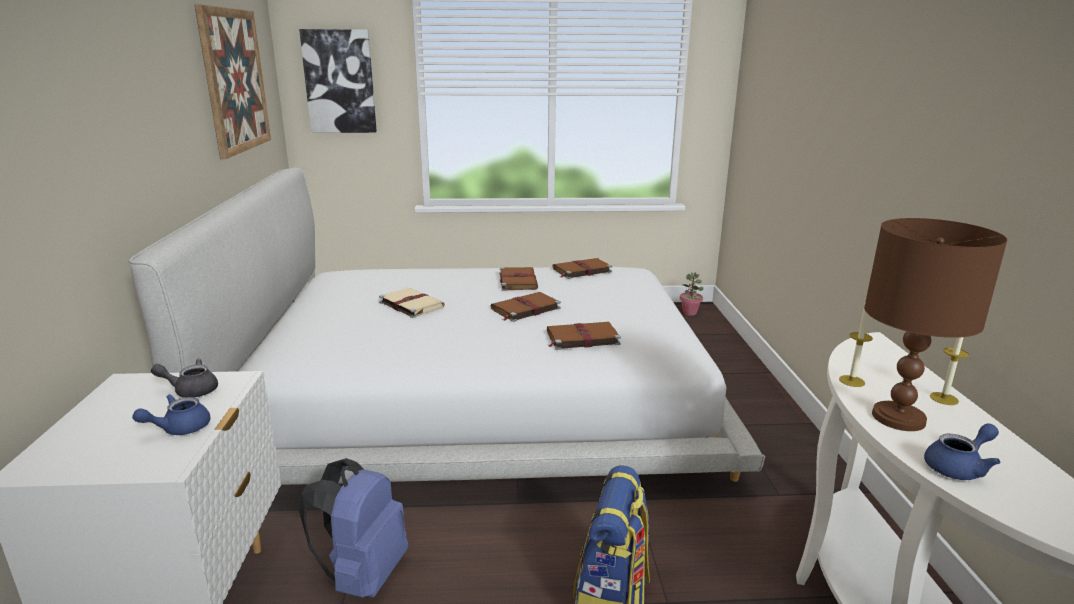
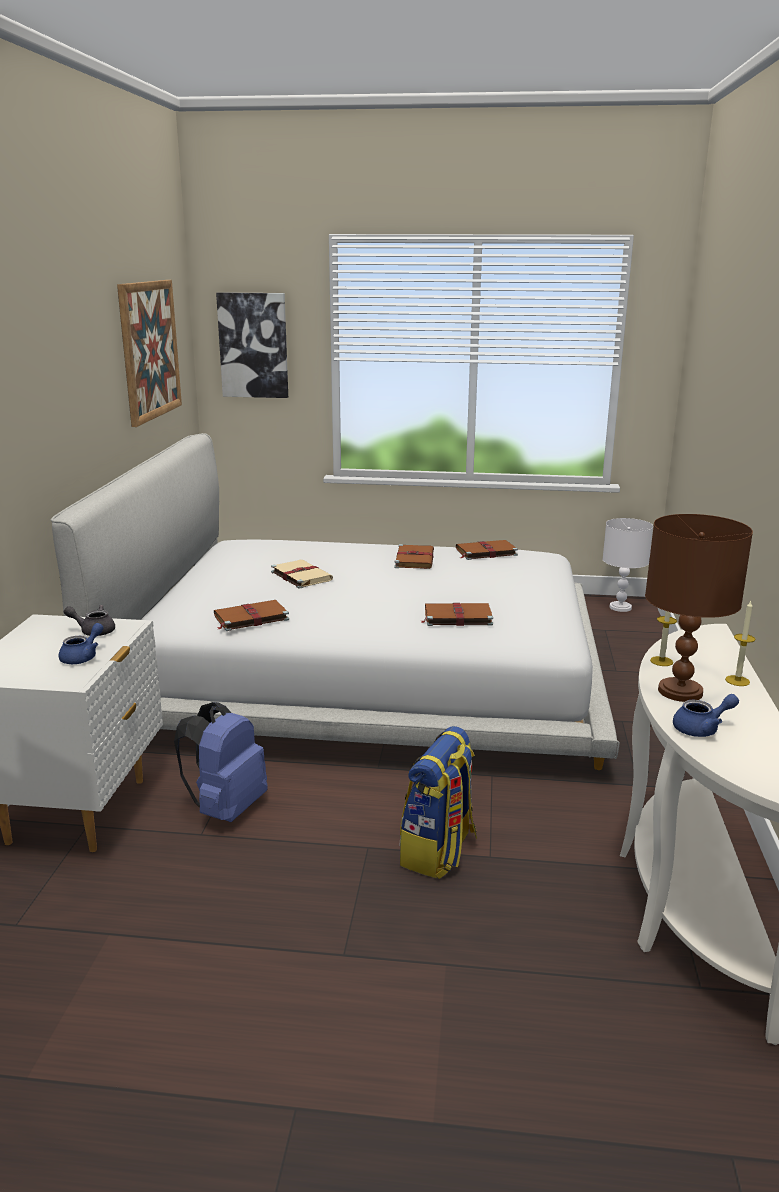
camera: 10 degrees right, 0 degrees up
(179, 428) = (83, 657): blue teapot -> blue teapot turned 150 degrees clockwise
(524, 309) = (411, 587): brown book -> brown book (250, 618)
(690, 313) = (621, 607): potted plant -> white table lamp

